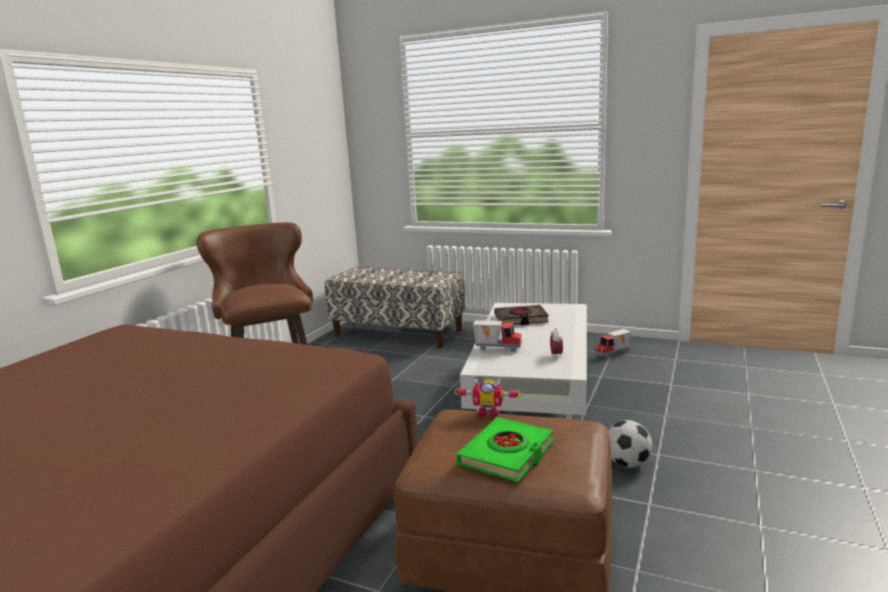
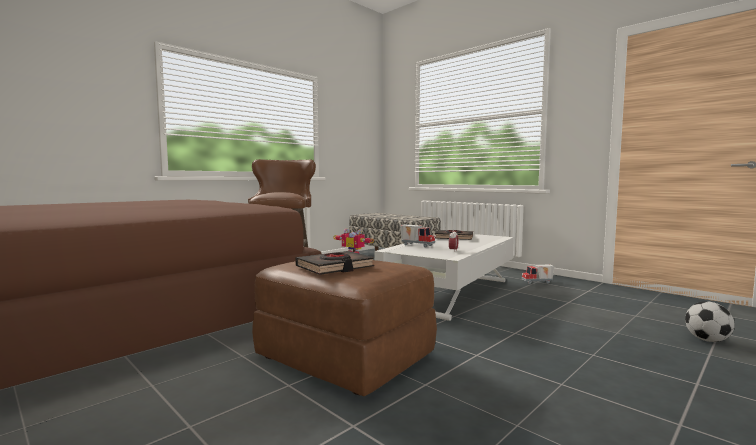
camera: 20 degrees right, 10 degrees down
(507, 454) = (335, 267): green book -> black book
(628, 464) = (483, 333): football -> football (707, 340)

